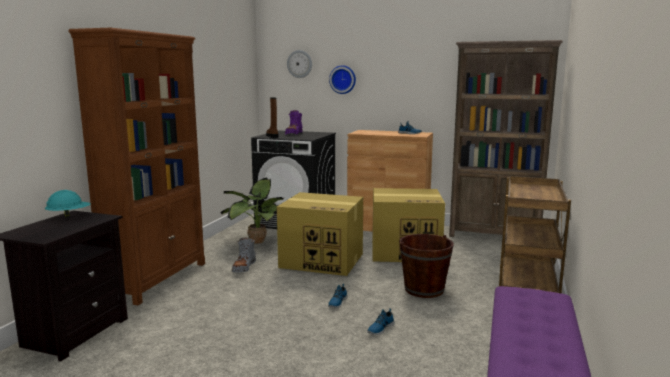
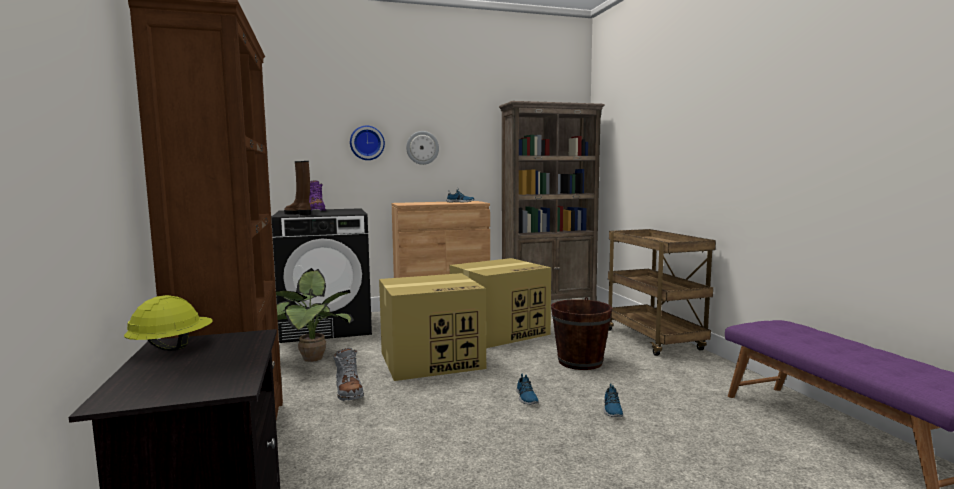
camera: 35 degrees left, 5 degrees down
(69, 216) = (171, 348): turquoise hard hat -> yellow hard hat
(299, 64) = (306, 122): wall clock -> wall clock (422, 147)

